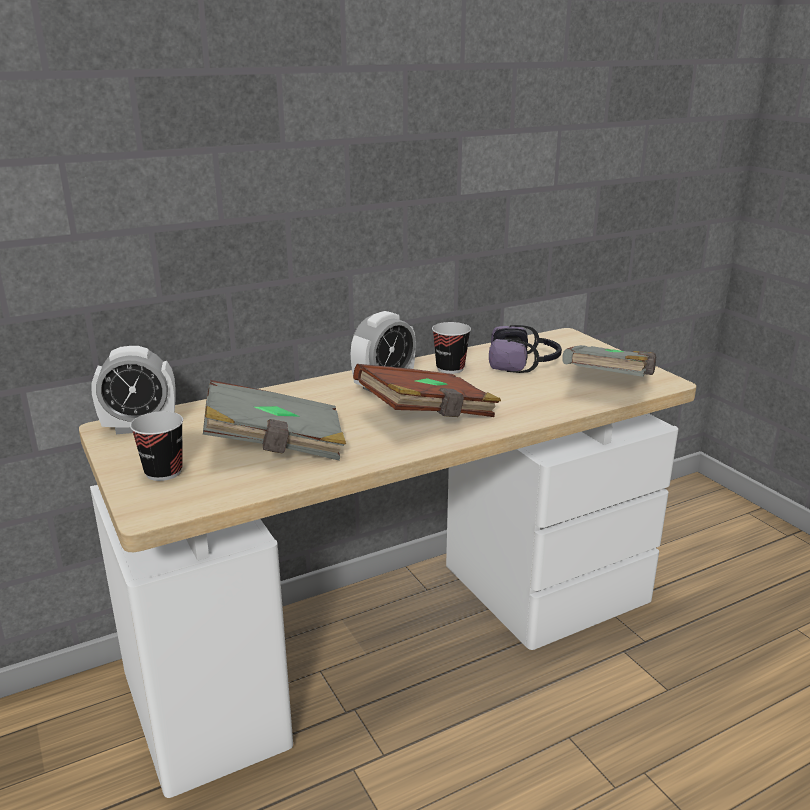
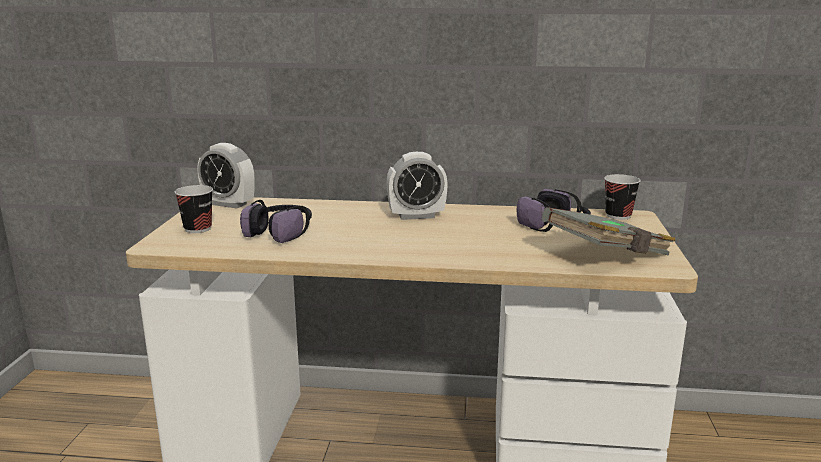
camera: 35 degrees right, 5 degrees down
(276, 447) = (281, 232): grey book -> headphones
(428, 416) = (411, 240): brown book -> none
(450, 368) = (487, 216): cup -> cup (618, 216)

